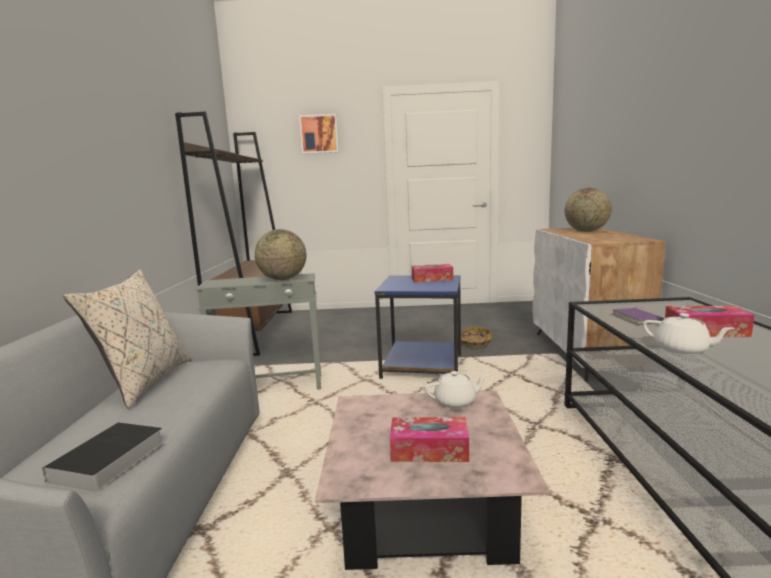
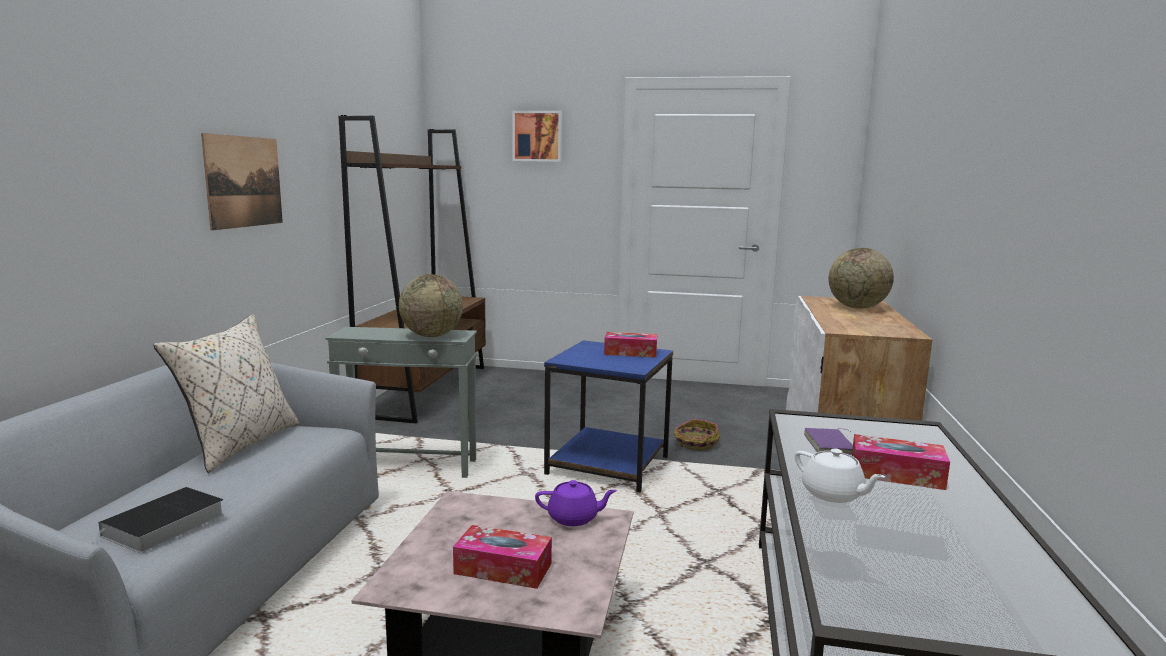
camera: 10 degrees right, 0 degrees up
(110, 161) = (244, 181): none -> picture
(456, 402) = (574, 518): white teapot -> purple teapot

